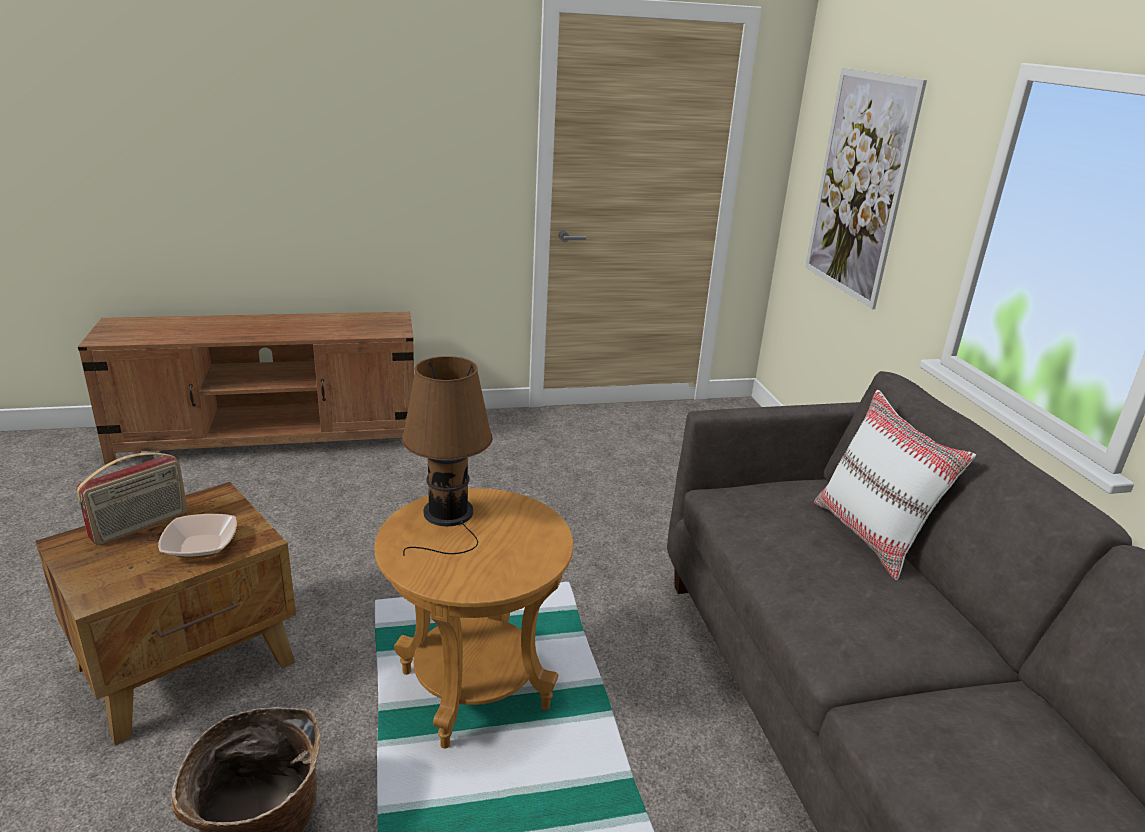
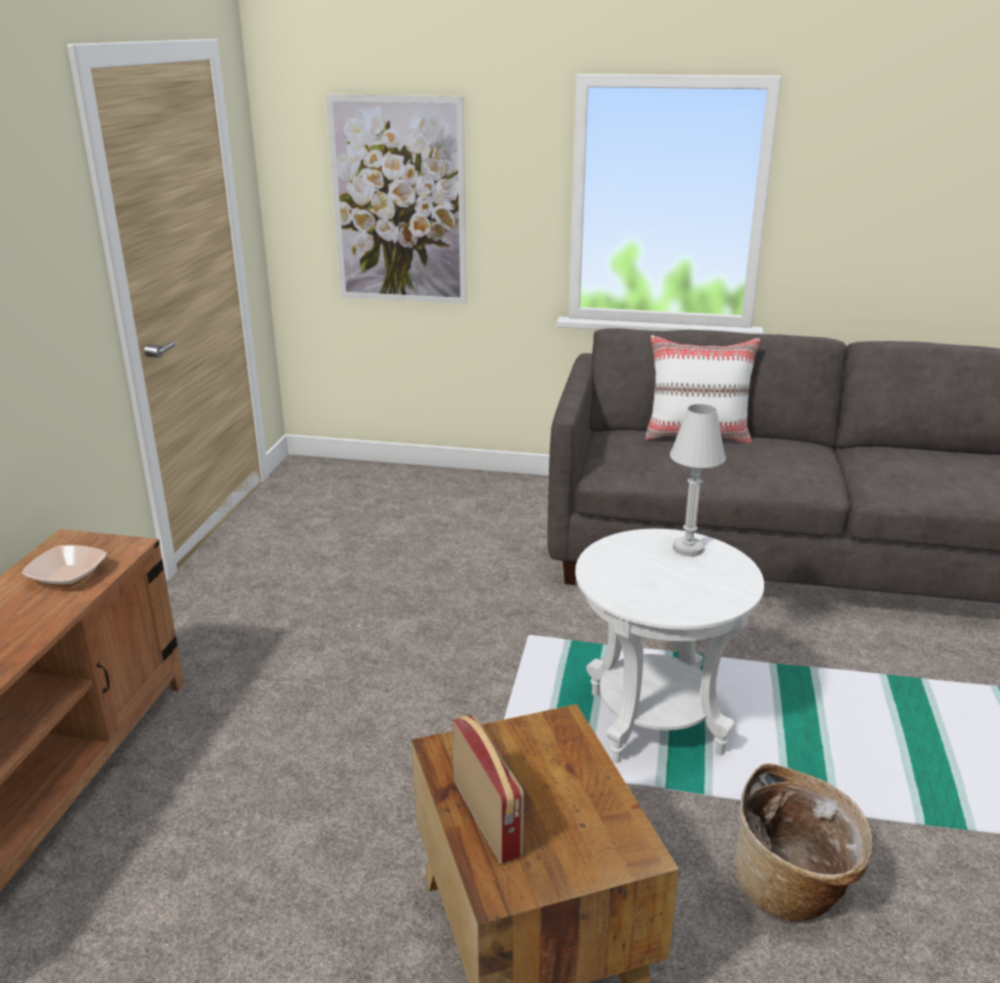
camera: 65 degrees left, 0 degrees up
(200, 546) = (559, 767): bowl -> bowl (68, 576)
(448, 516) = (625, 579): brown table lamp -> none
(475, 690) = (654, 723): brown side table -> white side table
(532, 545) = (688, 548): none -> white table lamp

